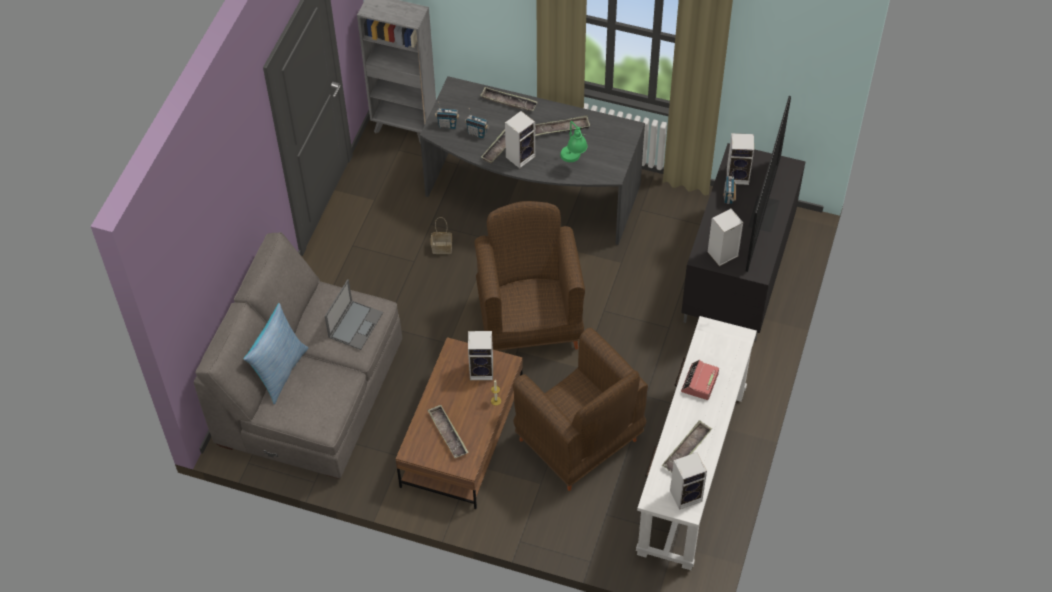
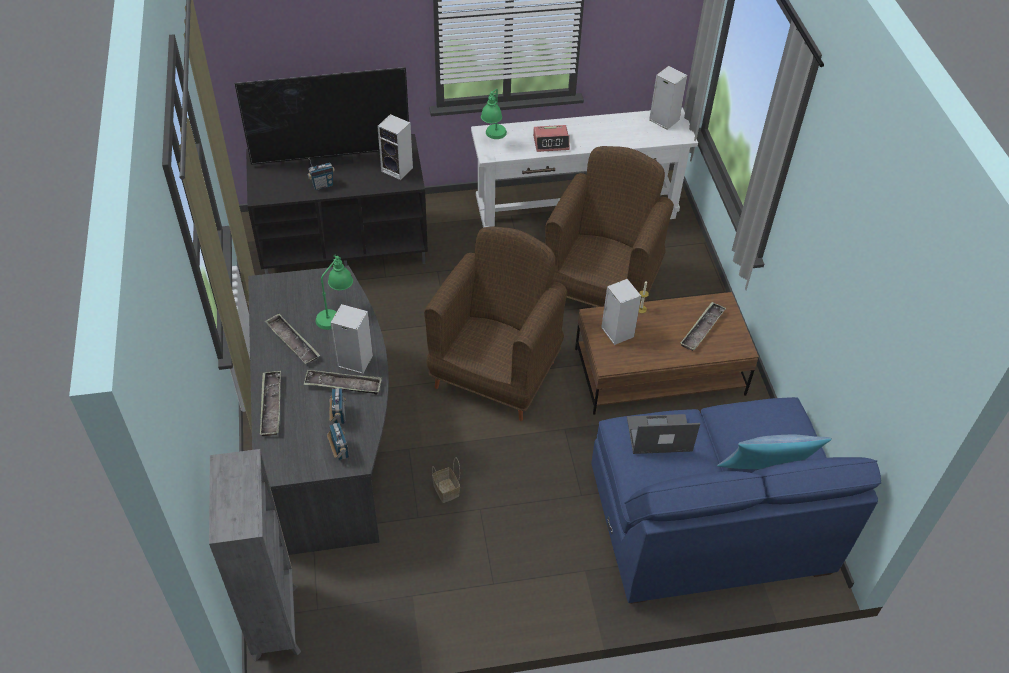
camera: 120 degrees left, 5 degrees down
(311, 394) = (708, 521): grey sofa -> blue sofa
(530, 322) = (496, 373): brown armchair -> brown armchair turned 150 degrees clockwise
(686, 449) = (622, 131): tray -> none
(729, 340) = (494, 138): none -> green table lamp
(738, 176) = (290, 186): speaker -> none

